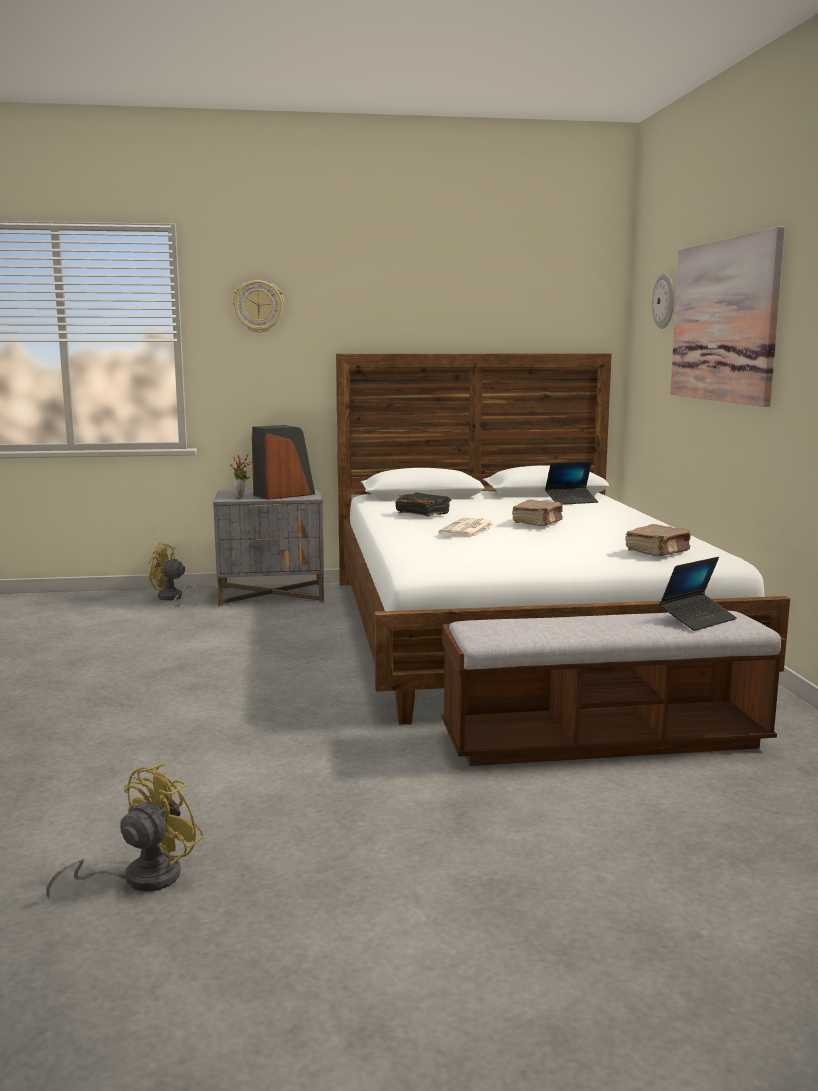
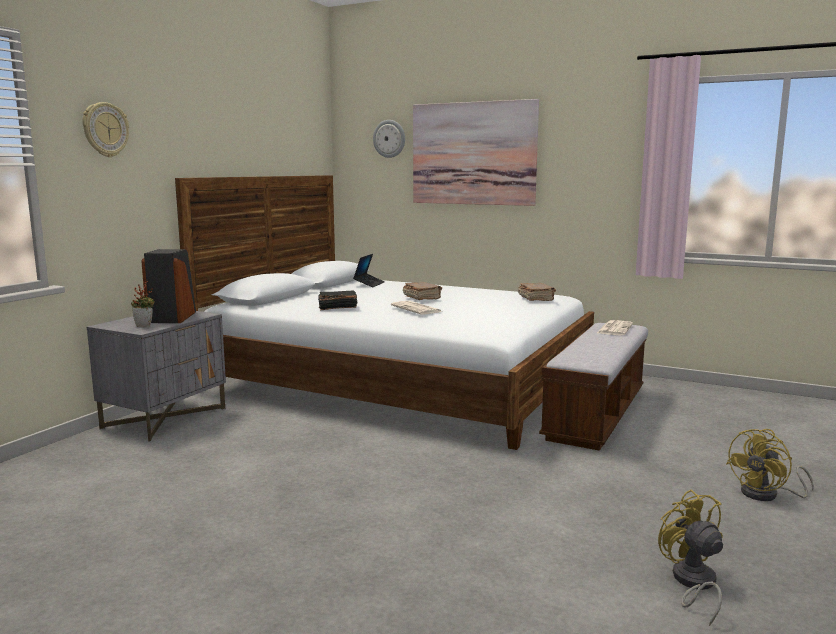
camera: 55 degrees left, 0 degrees up
(172, 599) = (80, 453): yellow fan -> yellow fan (767, 495)
(697, 619) = (614, 329): laptop -> newspaper

